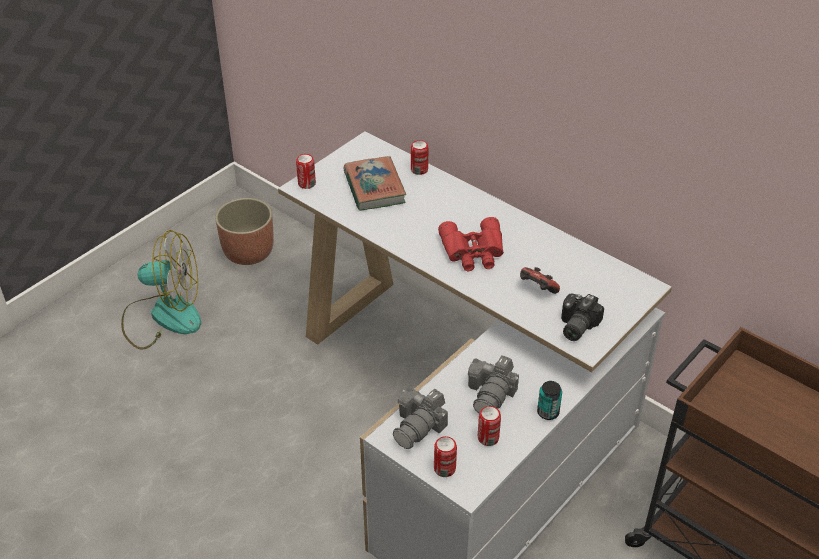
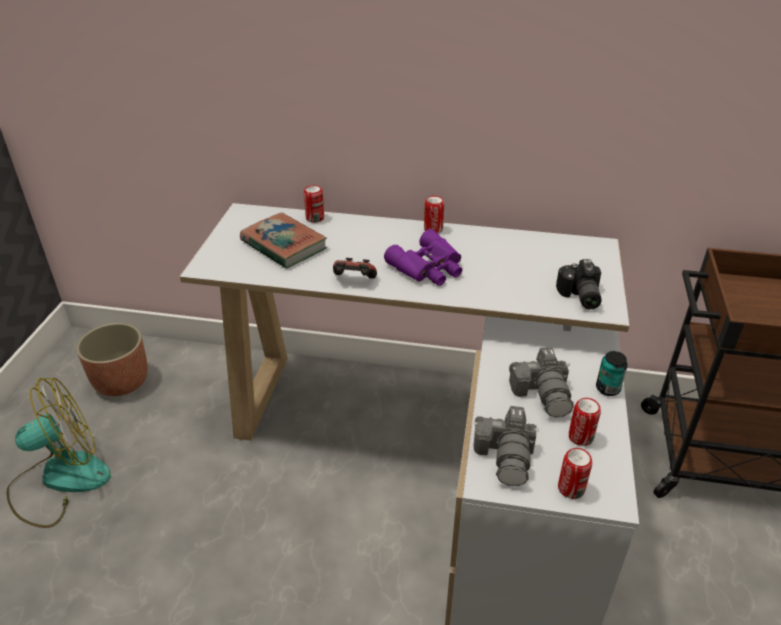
camera: 30 degrees left, 5 degrees down
(307, 184) = (209, 263): can -> can (433, 229)
(473, 252) = (429, 268): red binoculars -> purple binoculars
(536, 289) = (516, 279): game controller -> game controller (354, 281)

